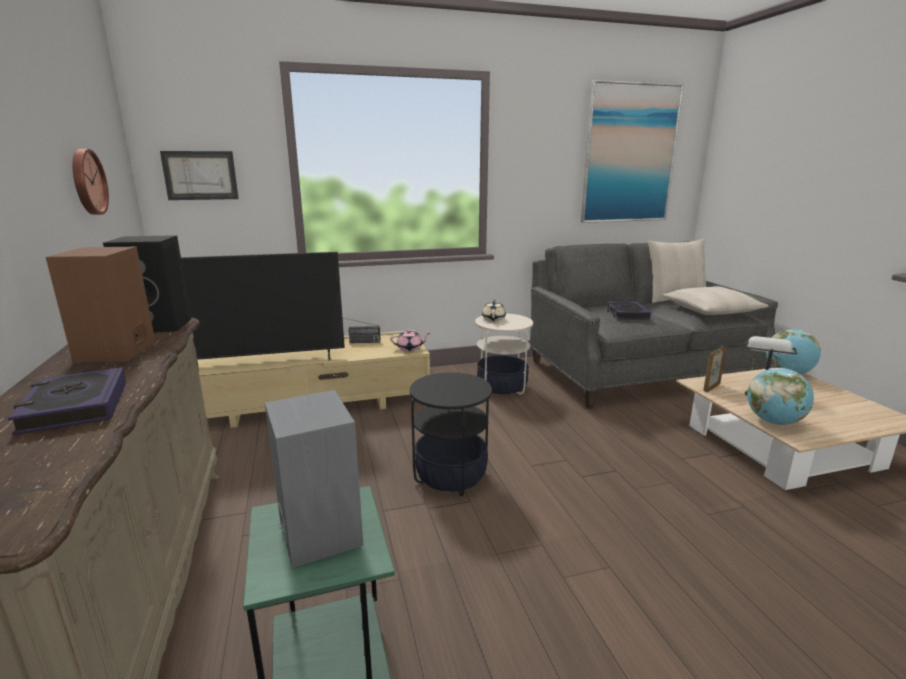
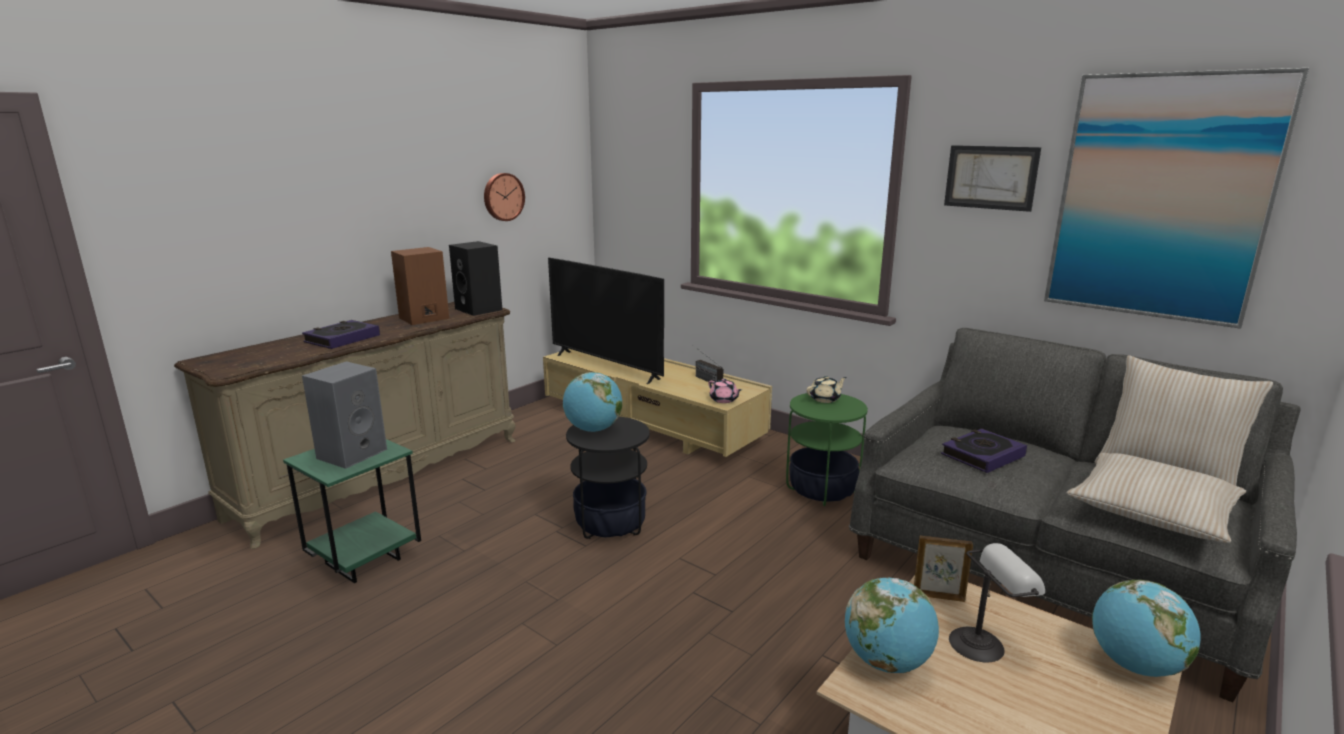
camera: 55 degrees right, 0 degrees up
(200, 175) = (629, 189): picture -> picture (990, 177)
(438, 391) = (593, 430): none -> globe
(501, 388) = (821, 491): beige side table -> green side table

